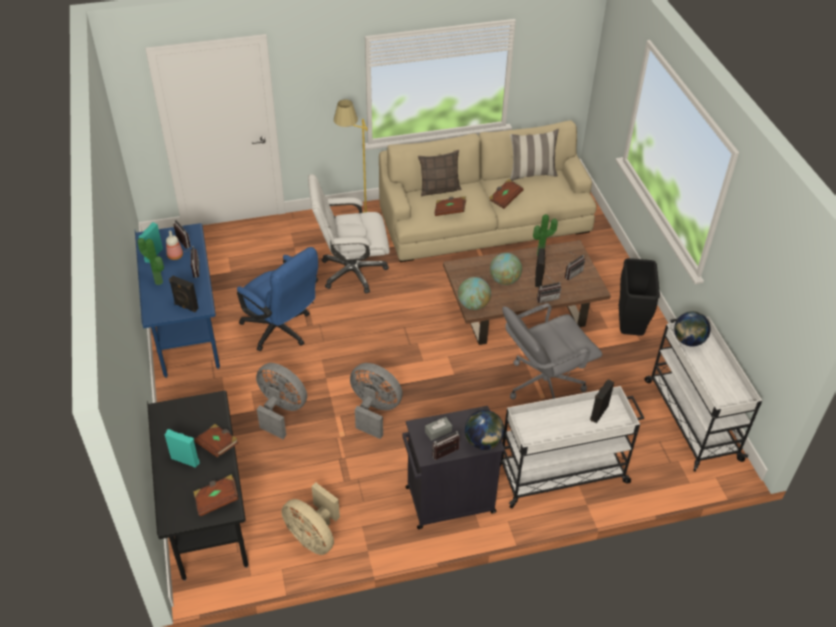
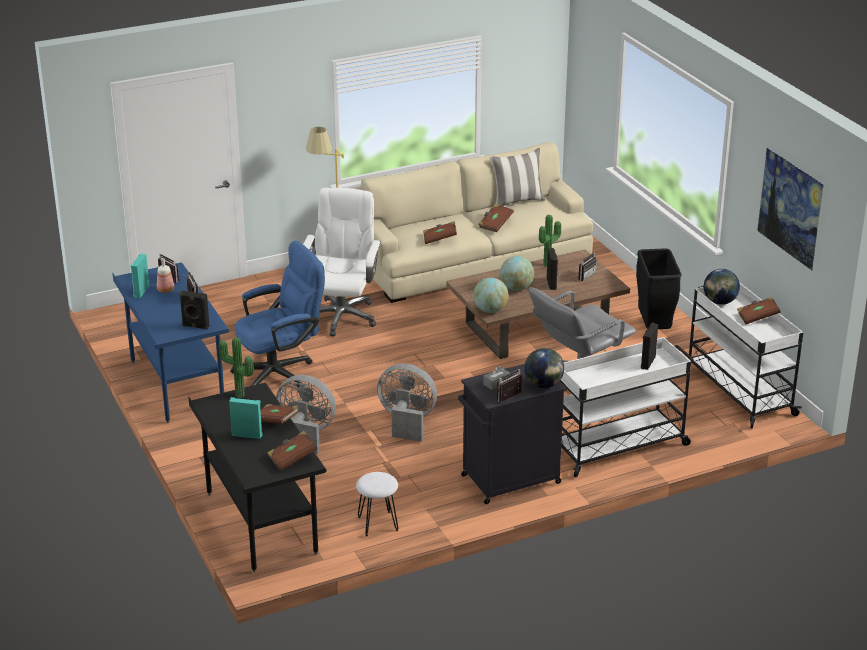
camera: 10 degrees left, 15 degrees down
(157, 283) = (156, 312): potted plant -> potted plant (239, 396)
(281, 331) = (281, 371): blue office chair -> blue office chair turned 60 degrees counterclockwise
(313, 537) = (378, 523): beige fan -> white stool
(352, 272) = (341, 316): white office chair -> white office chair turned 120 degrees clockwise
(439, 189) = (422, 223): pillow -> none
(547, 297) = (565, 297): radio -> none
(721, 367) = (757, 317): none -> brown book
(766, 298) = (786, 229): none -> picture

